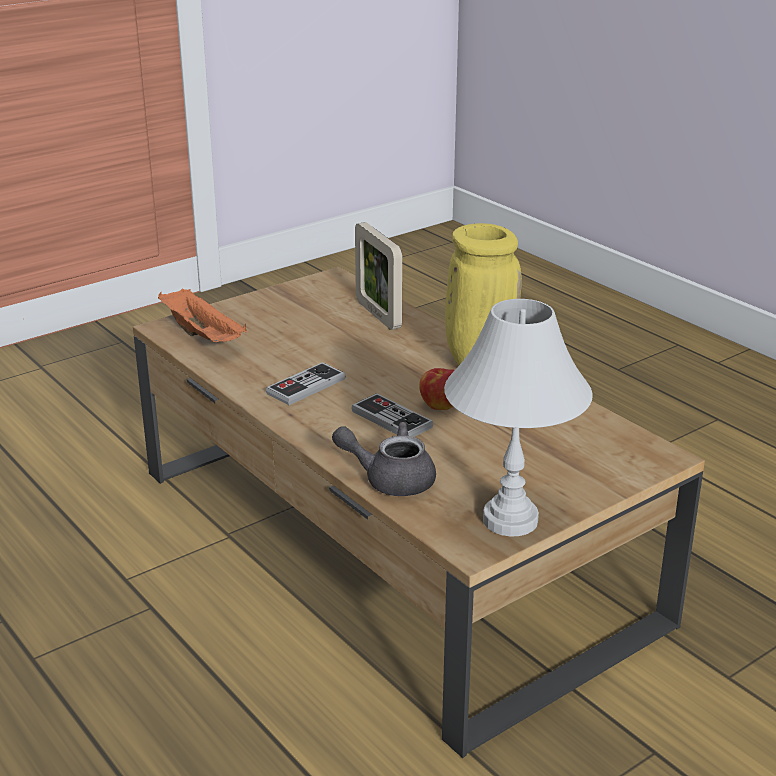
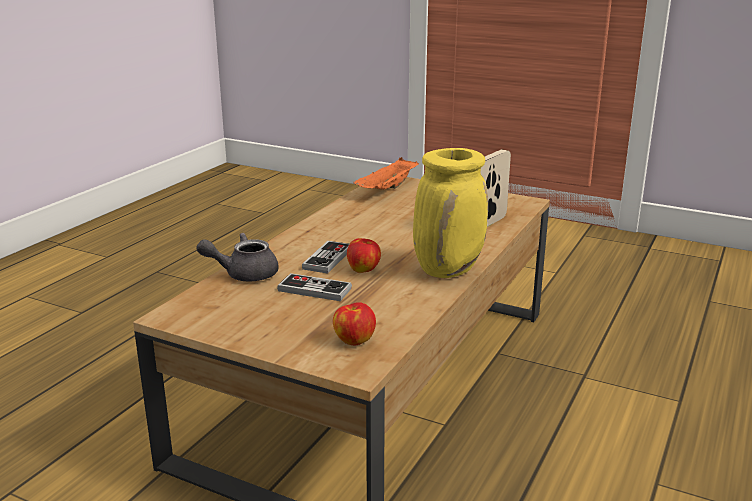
camera: 65 degrees right, 5 degrees down
(306, 386) = (349, 227): game controller -> game controller (314, 289)
(390, 479) = (244, 274): grey teapot -> grey teapot turned 90 degrees counterclockwise
(511, 520) = (212, 322): white table lamp -> none
(604, 446) = (354, 340): none -> apple

